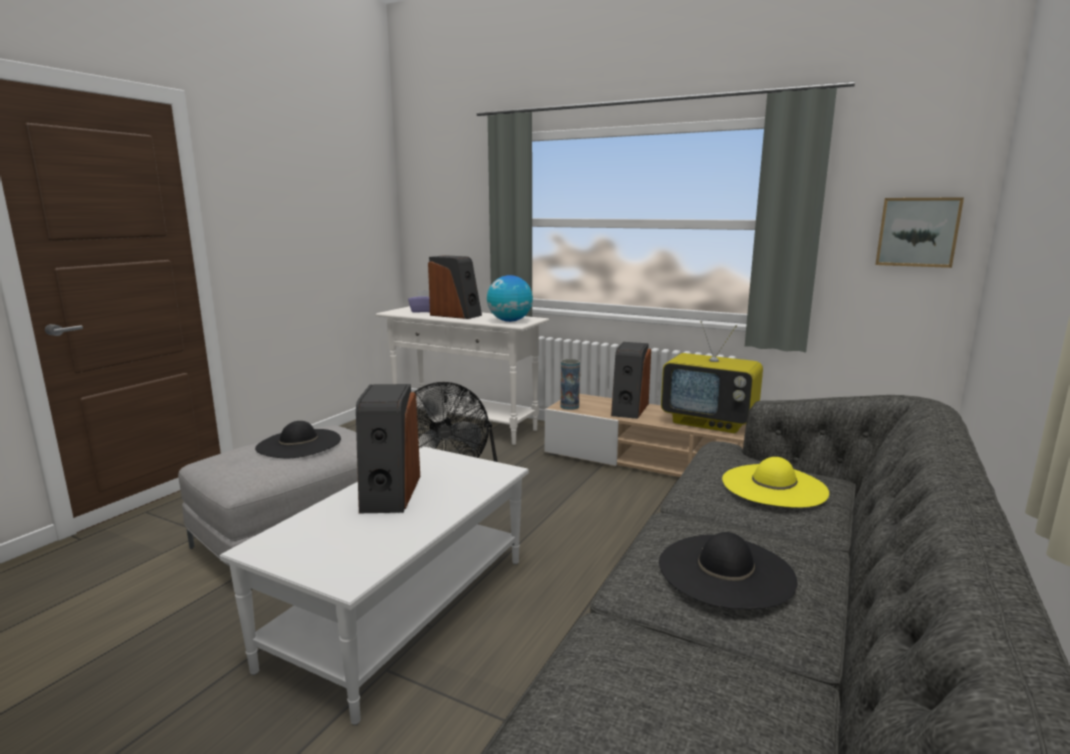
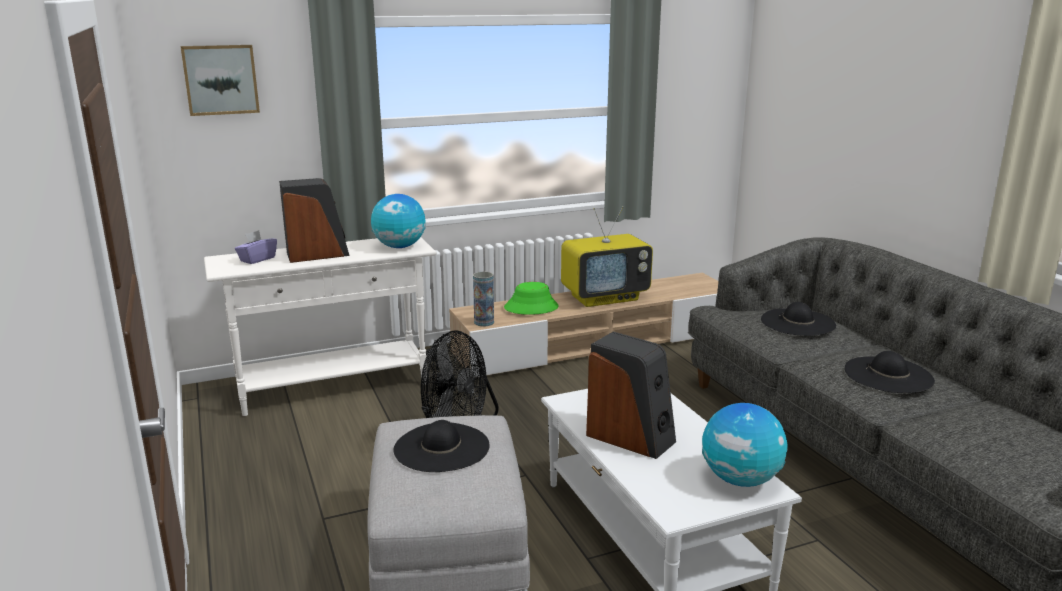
camera: 50 degrees left, 5 degrees up
(355, 560) = (740, 479): none -> globe
(629, 409) = (531, 307): speaker -> green hat
(774, 486) = (798, 322): yellow hat -> black hat
(917, 232) = (706, 109): picture -> picture (220, 79)

